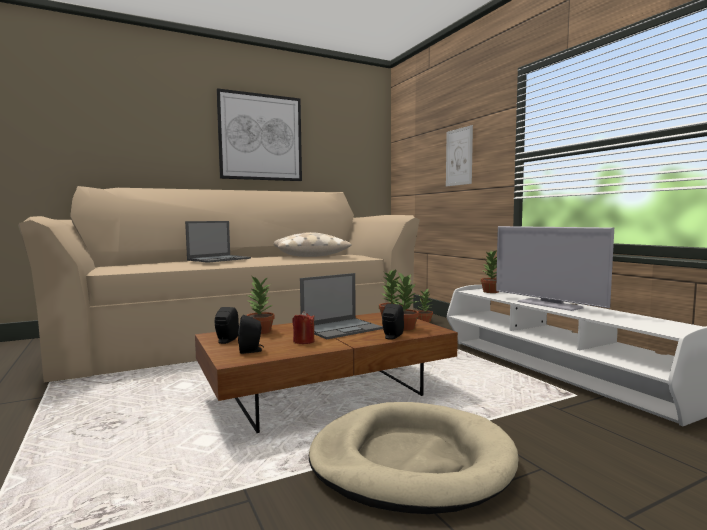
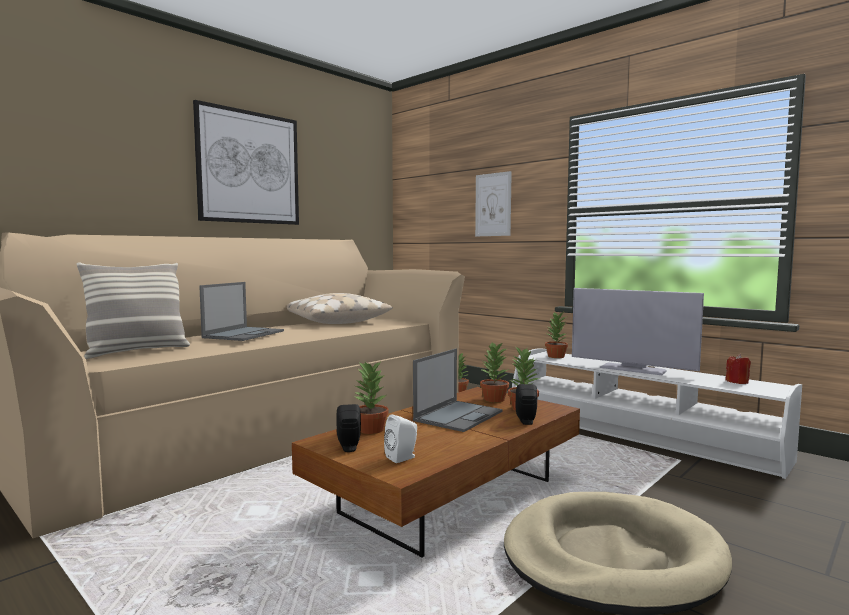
camera: 20 degrees left, 0 degrees up
(136, 266) = (137, 351): none -> pillow
(251, 351) = (403, 458): black speaker -> white speaker
(303, 341) = (443, 437): red candle -> red candle (737, 382)

